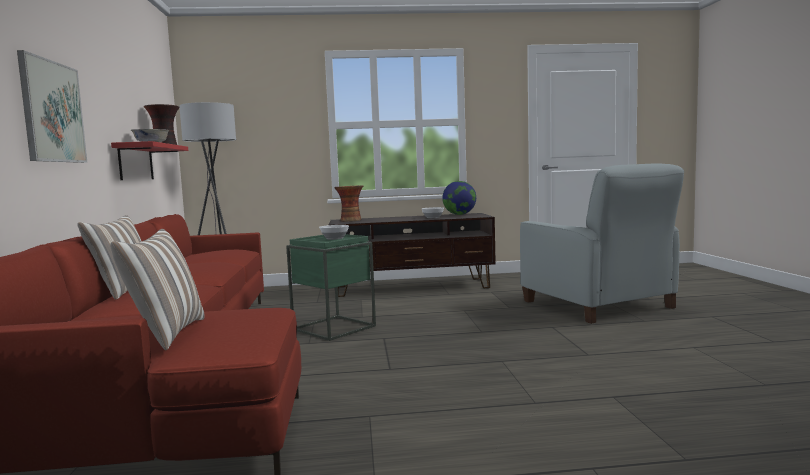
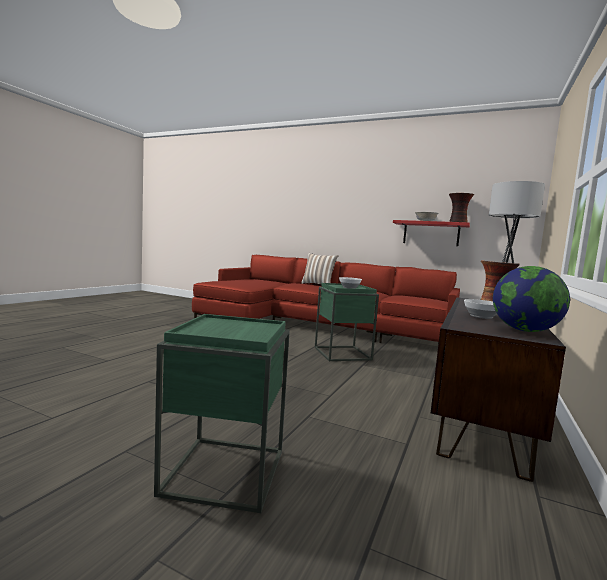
camera: 120 degrees right, 0 degrees up
(52, 112) = (344, 209): picture -> none
(166, 334) = (237, 281): pillow -> none
(598, 305) = (224, 471): grey armchair -> green side table

